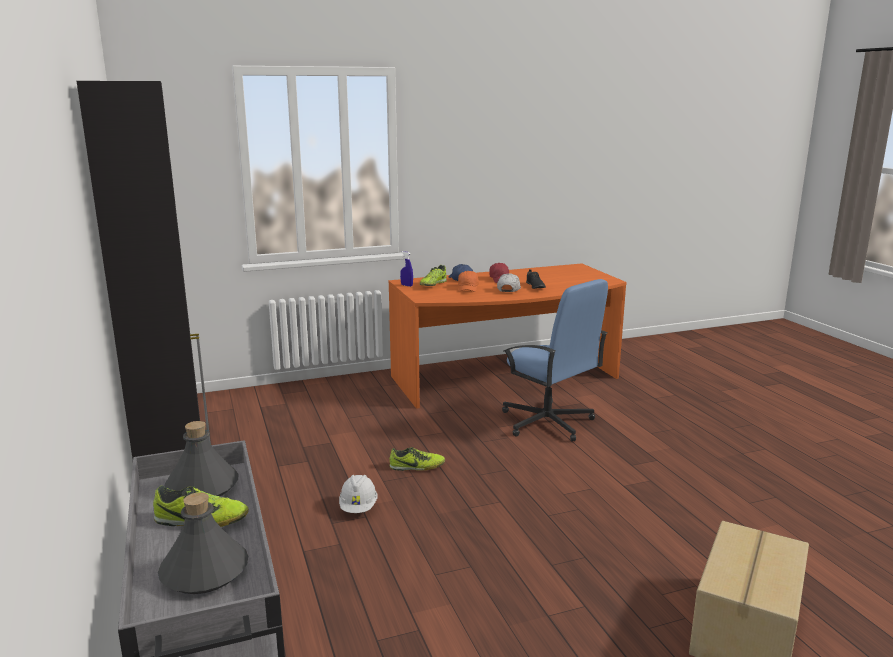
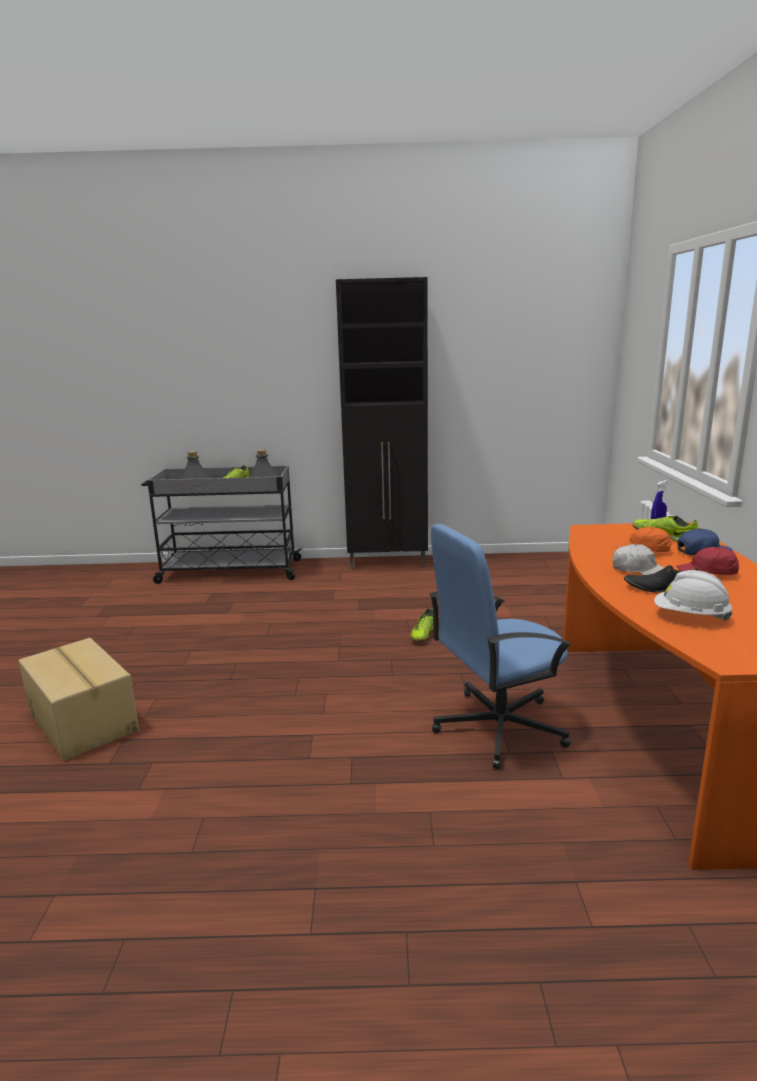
camera: 110 degrees right, 0 degrees up
(358, 507) = (373, 608): white hard hat -> white hard hat (690, 617)

